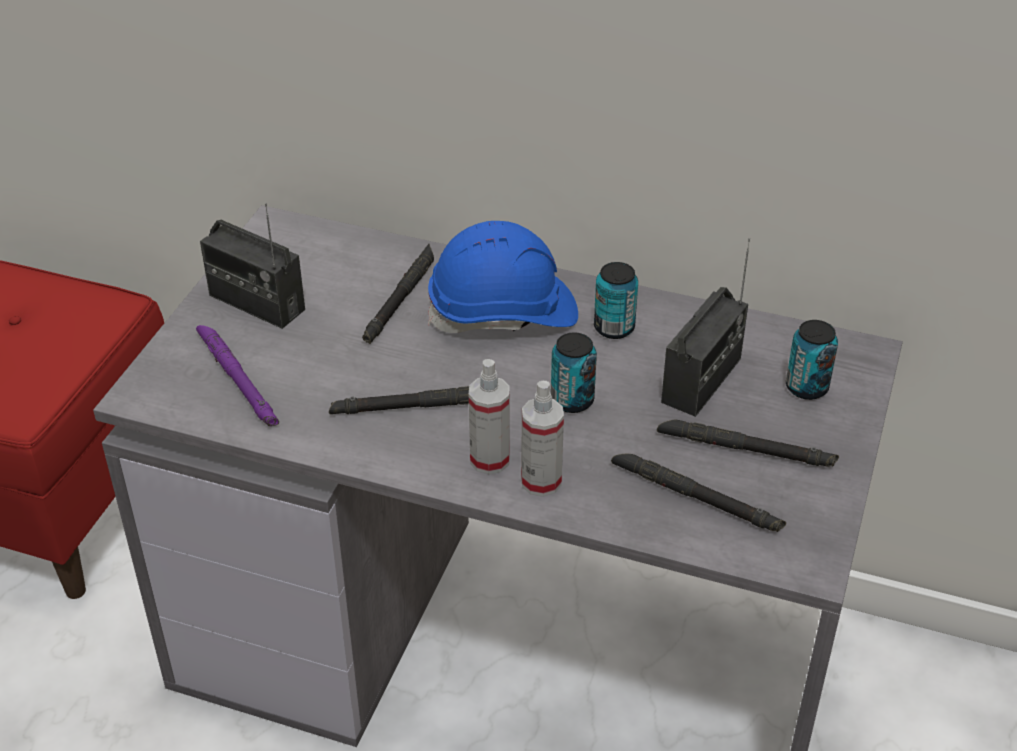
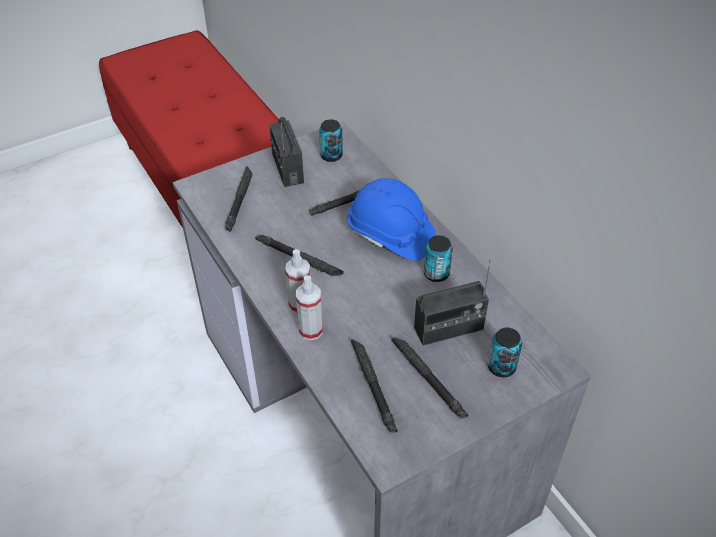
camera: 40 degrees right, 5 degrees up
(237, 380) = (239, 201): purple flashlight -> black flashlight
(572, 400) = (372, 299): can -> can (331, 156)

